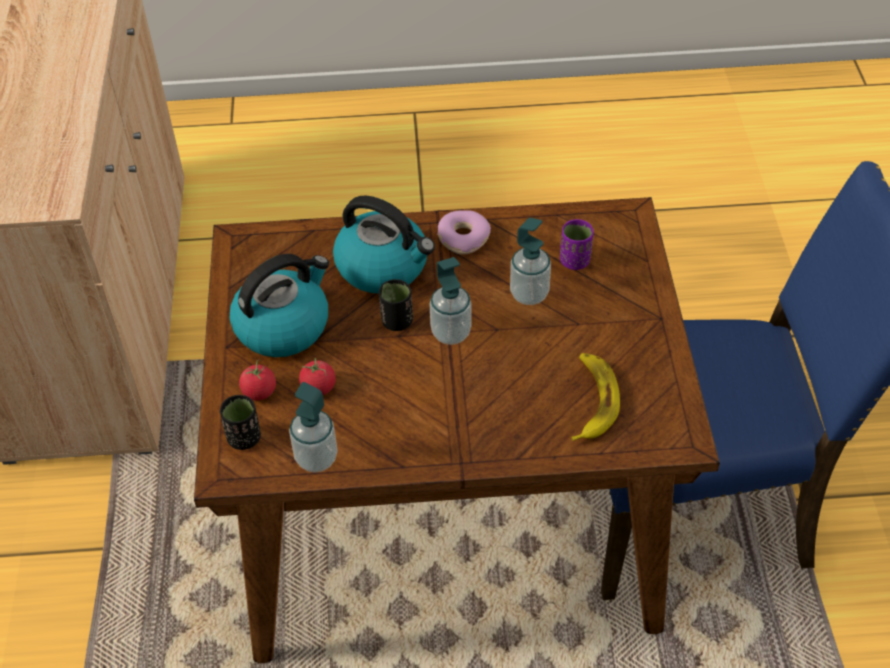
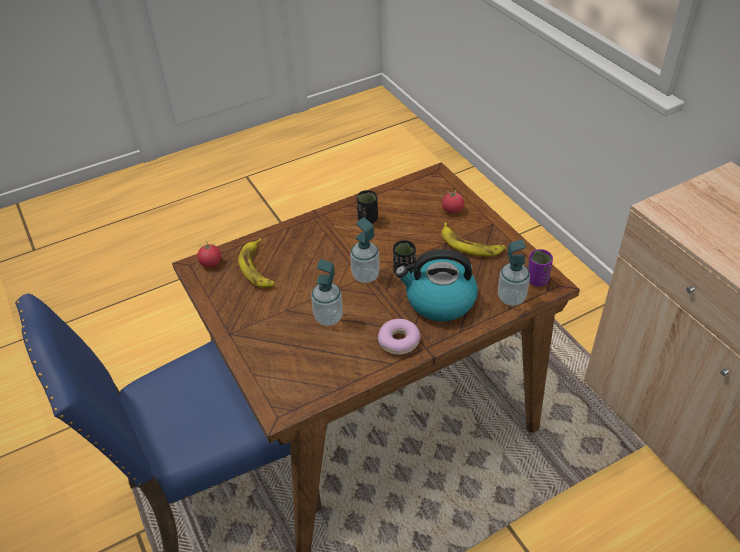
camera: 155 degrees right, 5 degrees down
(244, 438) = (440, 189): black cup -> black cup (367, 219)
(283, 326) = (470, 245): kettle -> banana
(316, 458) = (396, 193): soap dispenser -> soap dispenser (511, 297)
(318, 387) = (422, 222): tomato -> tomato (211, 263)
(574, 261) = (307, 353): purple cup -> purple cup (537, 280)

